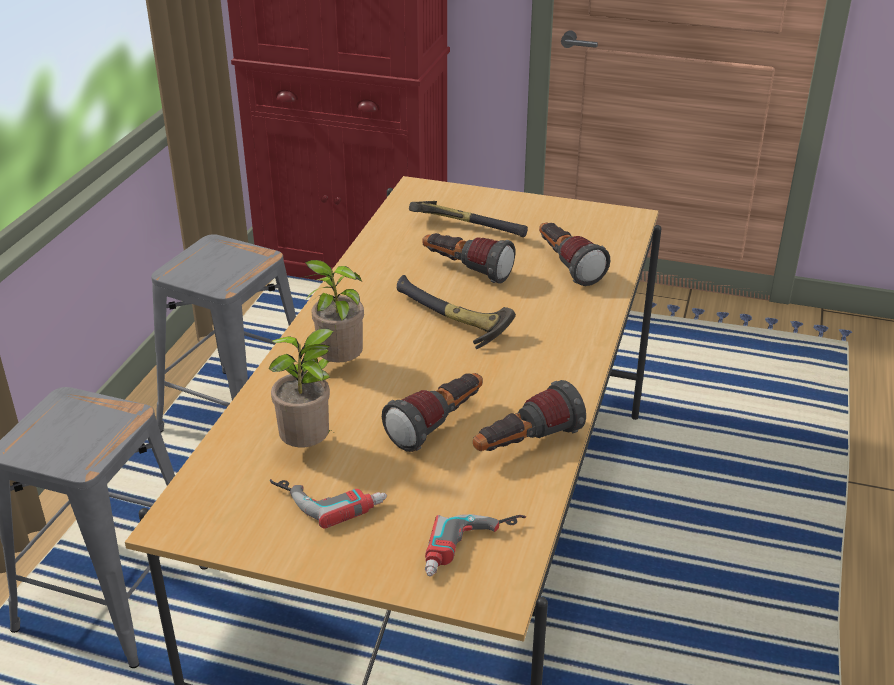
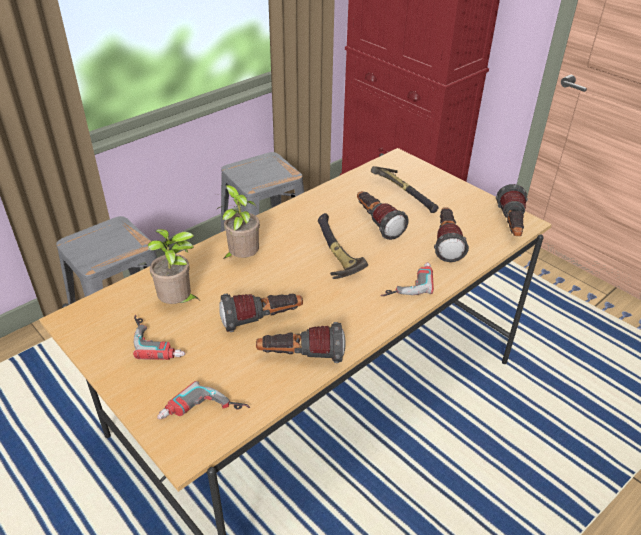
camera: 30 degrees right, 5 degrees up
(564, 324) = (406, 283): none -> power drill
(619, 226) = (511, 226): none -> flashlight

